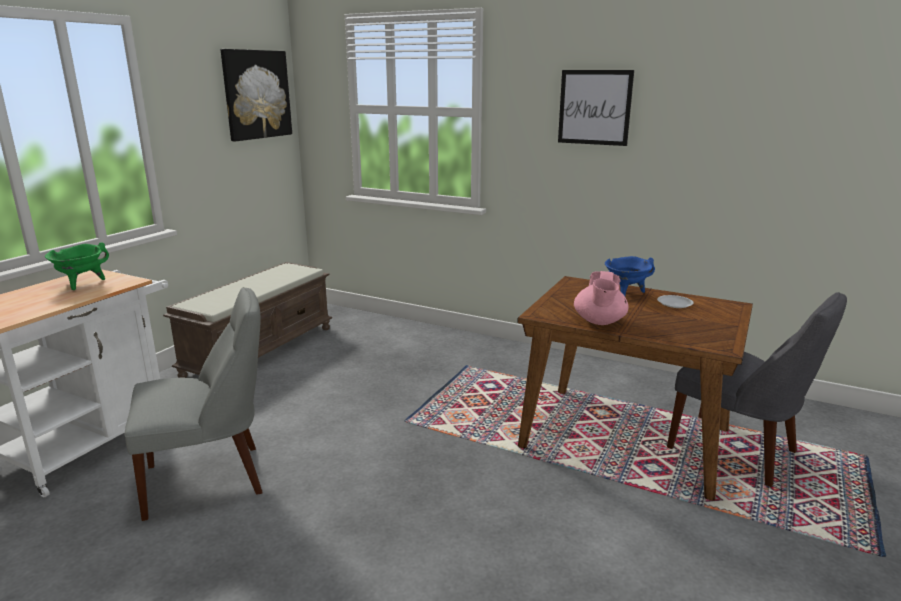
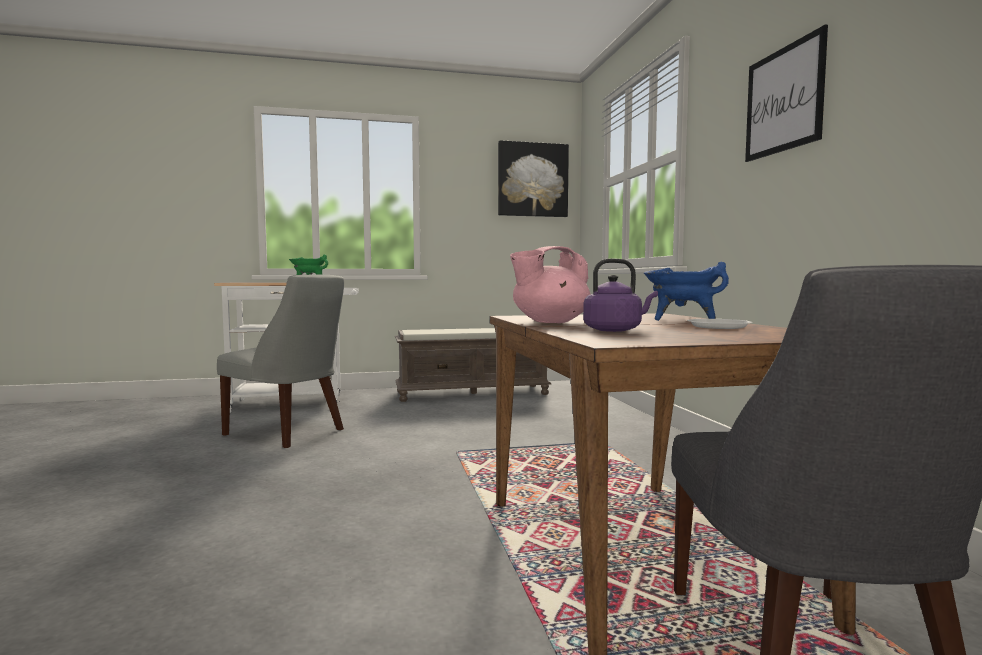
camera: 50 degrees right, 15 degrees down
(667, 326) = (615, 330): none -> purple kettle

